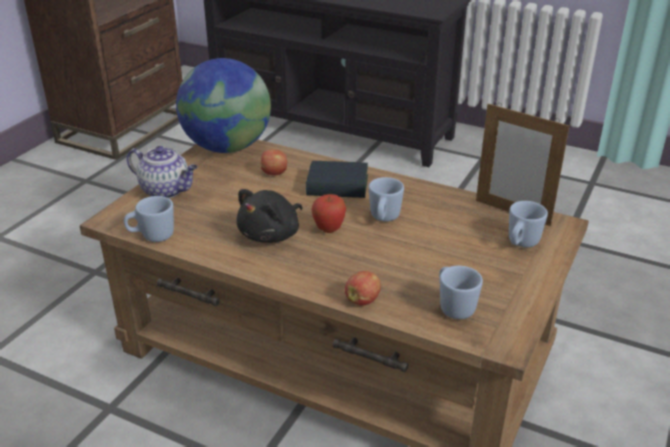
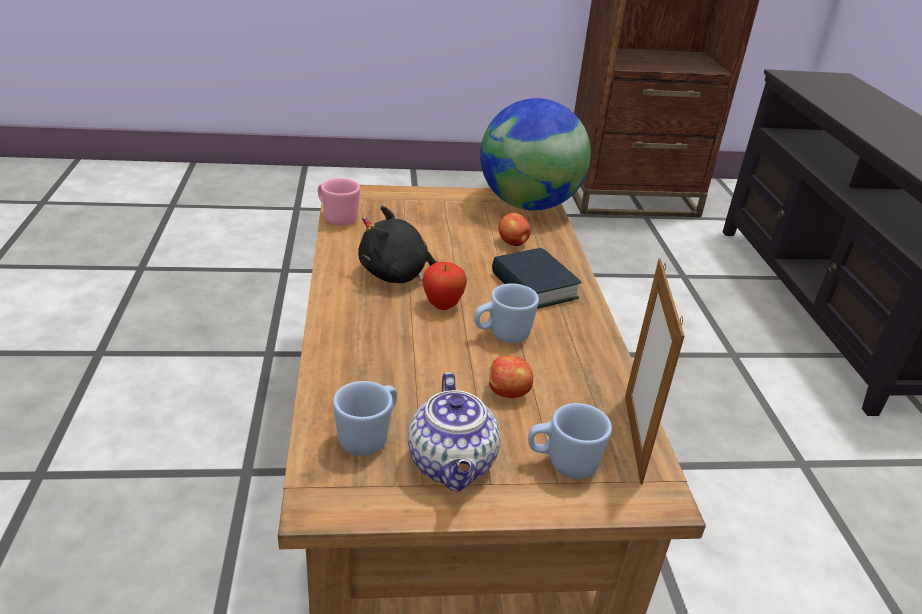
camera: 55 degrees right, 0 degrees up
(152, 236) = (336, 218): blue mug -> pink mug
(166, 190) = (416, 201): teapot -> teapot (453, 465)
(363, 300) = (329, 365): apple -> apple (508, 393)

